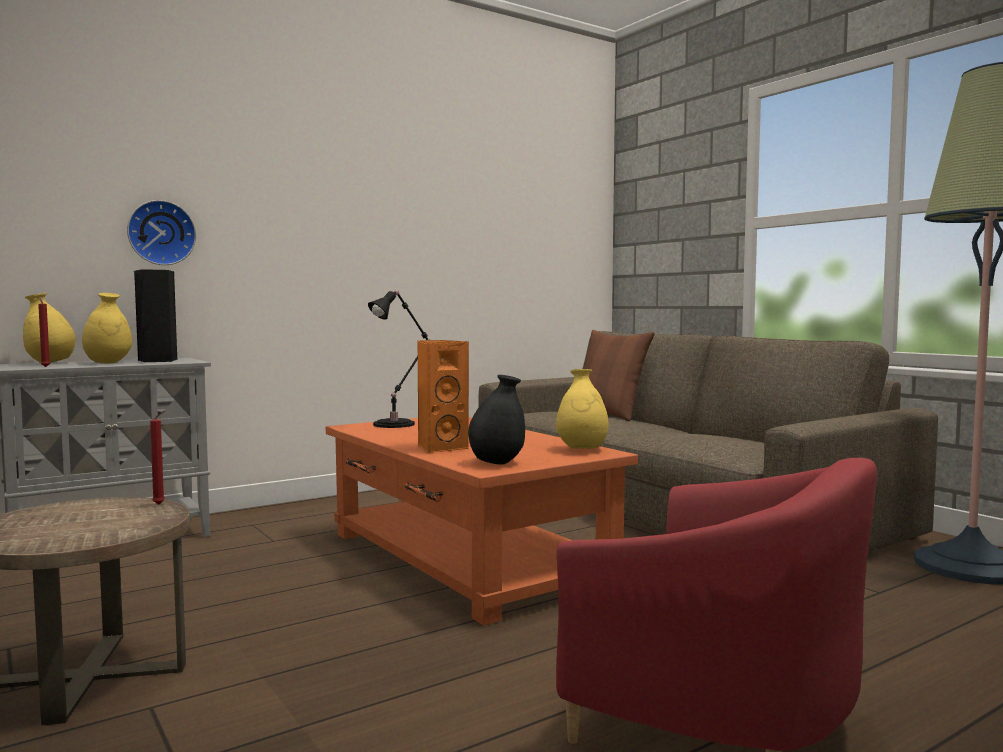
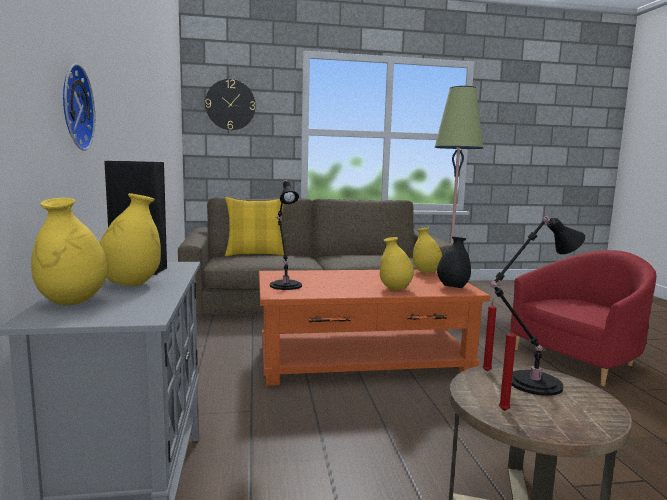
camera: 65 degrees left, 5 degrees up
(45, 367) = (151, 304): red candle -> red candle (502, 410)
(121, 519) = (530, 383): none -> black table lamp
(440, 447) = (395, 289): orange speaker -> yellow vase
(608, 415) = (255, 254): brown pillow -> yellow pillow
(659, 198) = (230, 105): none -> wall clock

